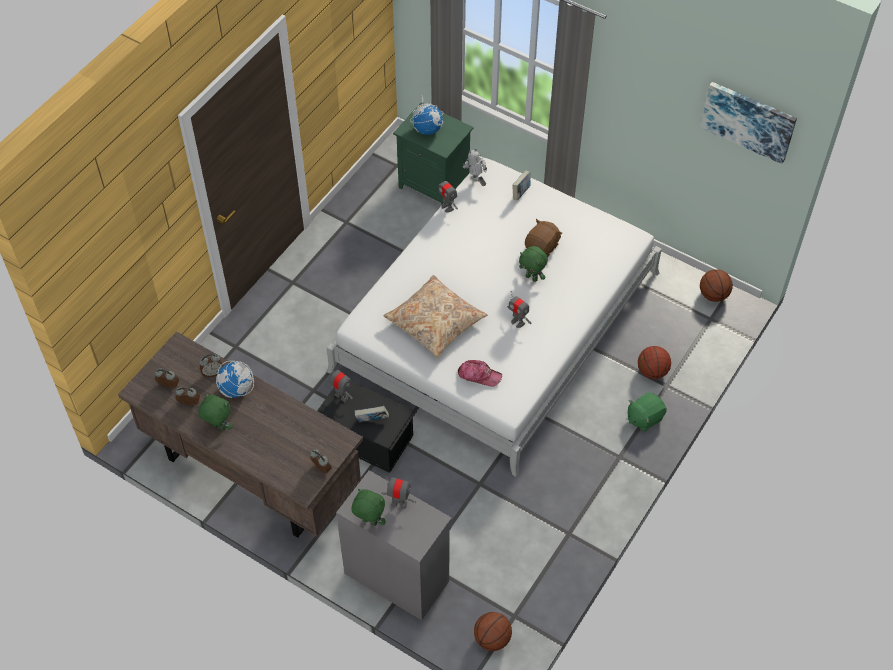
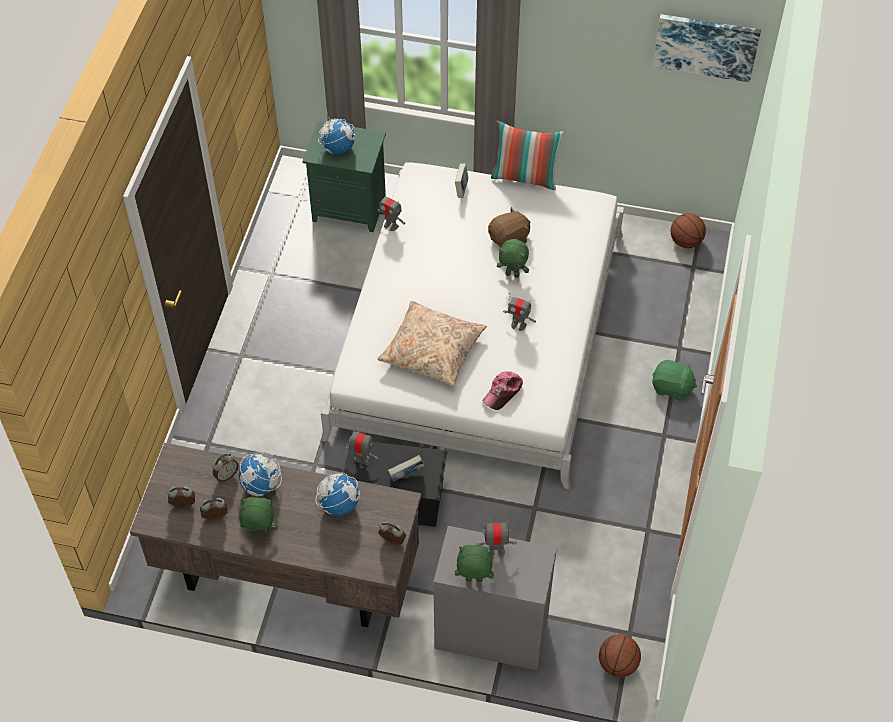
camera: 20 degrees left, 0 degrees up
(292, 424) = (339, 504): none -> globe
(475, 182) = (409, 190): toy robot -> none
(479, 375) = (503, 392): cap -> cap turned 135 degrees clockwise
(542, 247) = (509, 239): brown plush toy -> brown plush toy turned 45 degrees clockwise
(580, 198) = (525, 177): none -> pillow
(644, 418) = (671, 387): green plush toy -> green plush toy turned 105 degrees counterclockwise
(652, 371) = (659, 338): basketball -> none

